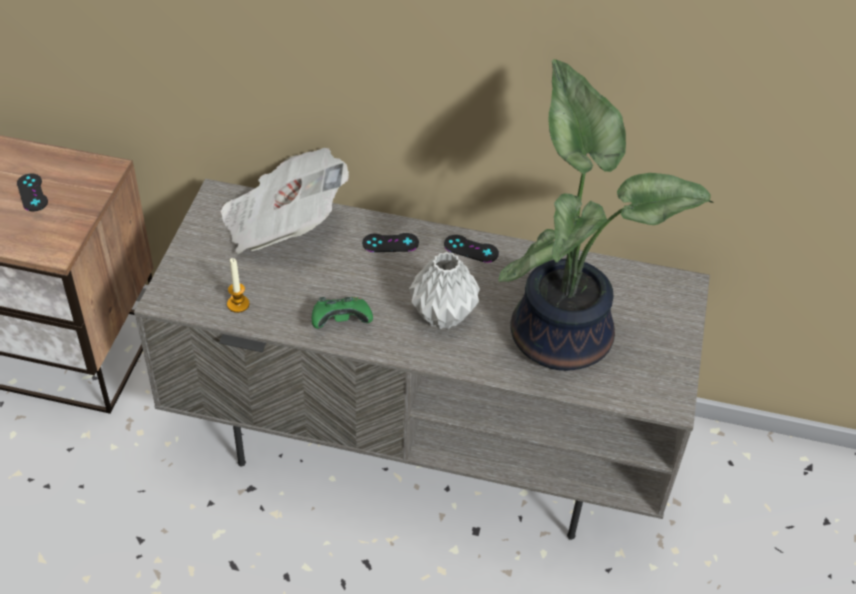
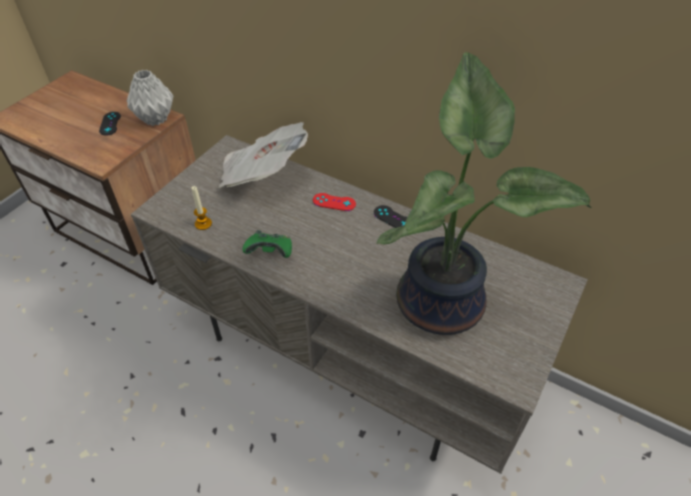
camera: 20 degrees right, 0 degrees up
(390, 243) = (334, 202): black game controller -> red game controller
(444, 316) = (350, 266): grey vase -> grey vase (156, 119)

